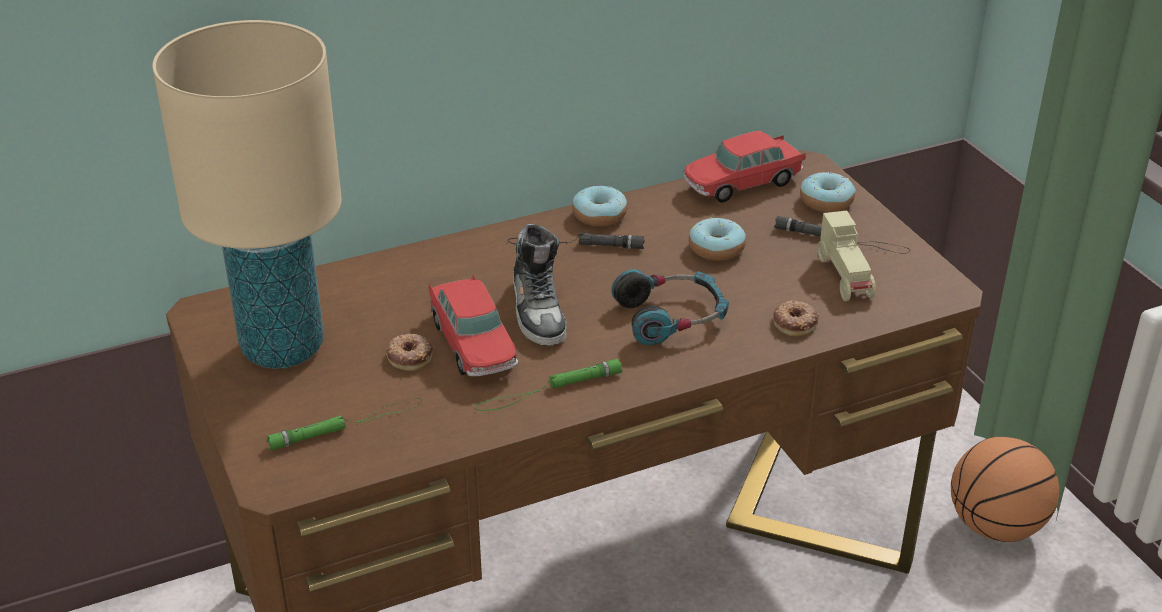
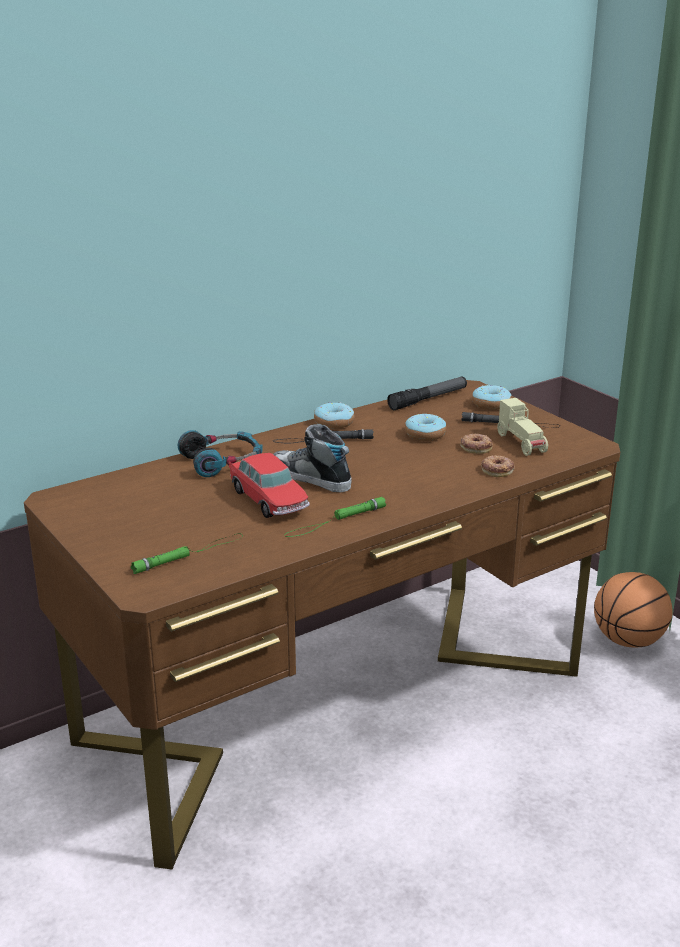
camera: 10 degrees left, 10 degrees down
(283, 347) = (123, 514): beige table lamp -> none
(410, 356) = (223, 510): donut -> donut (476, 447)
(538, 310) = (310, 478): shoe -> shoe turned 150 degrees clockwise
(671, 317) = (408, 474): headphones -> headphones (222, 461)
(742, 183) = (428, 399): toy car -> flashlight

